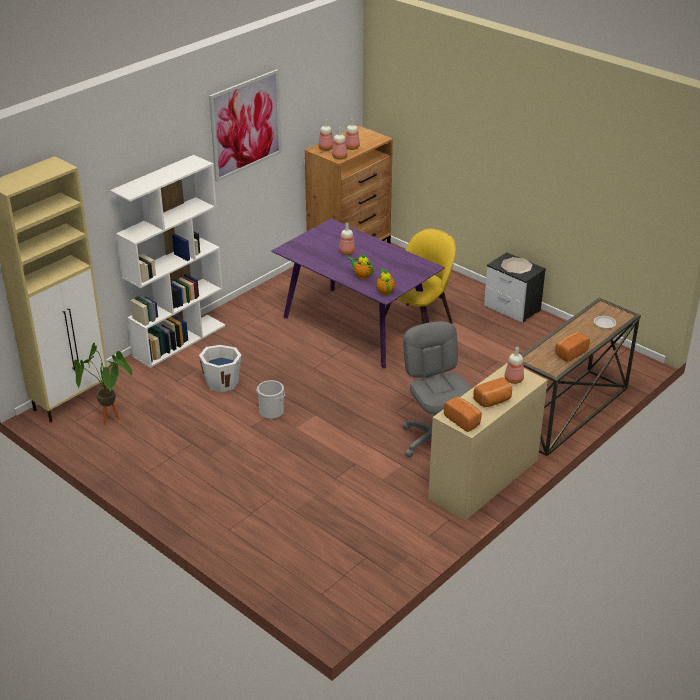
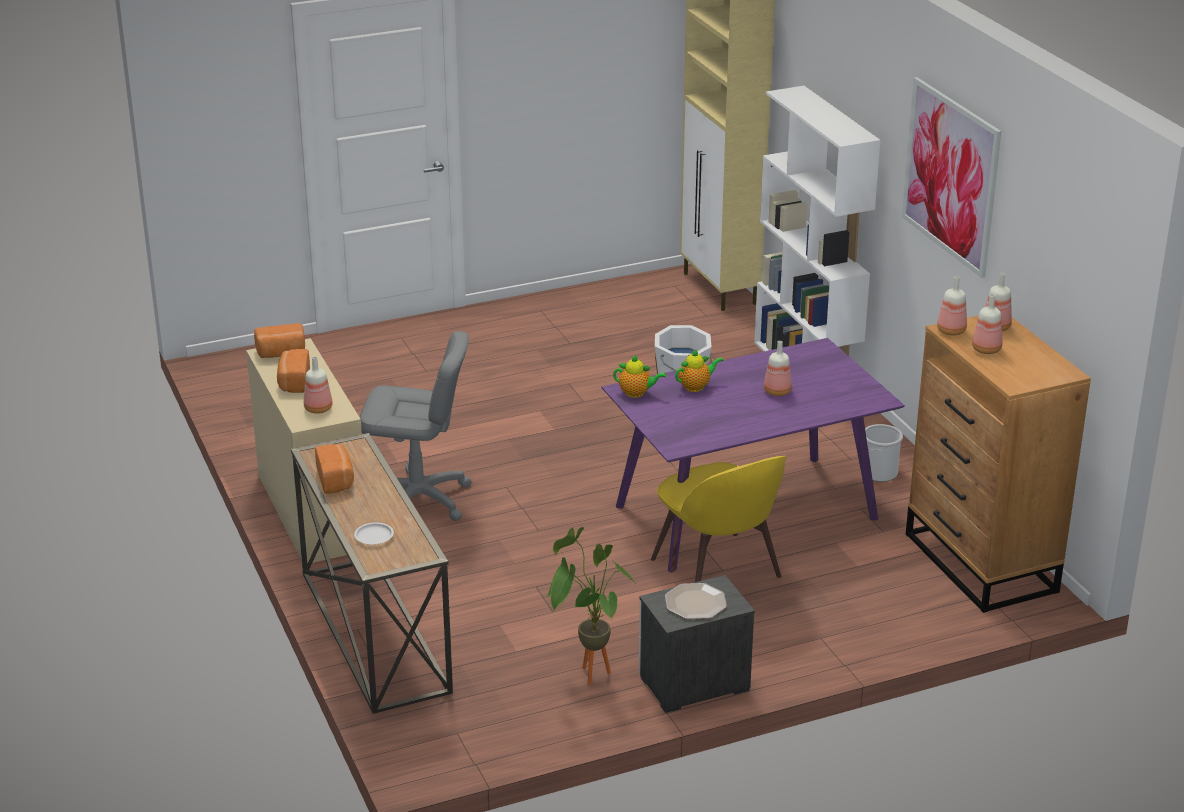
camera: 115 degrees right, 5 degrees down
(110, 423) = (653, 304): potted plant -> potted plant (586, 675)
(271, 412) = (587, 401): bucket -> bucket (879, 472)

